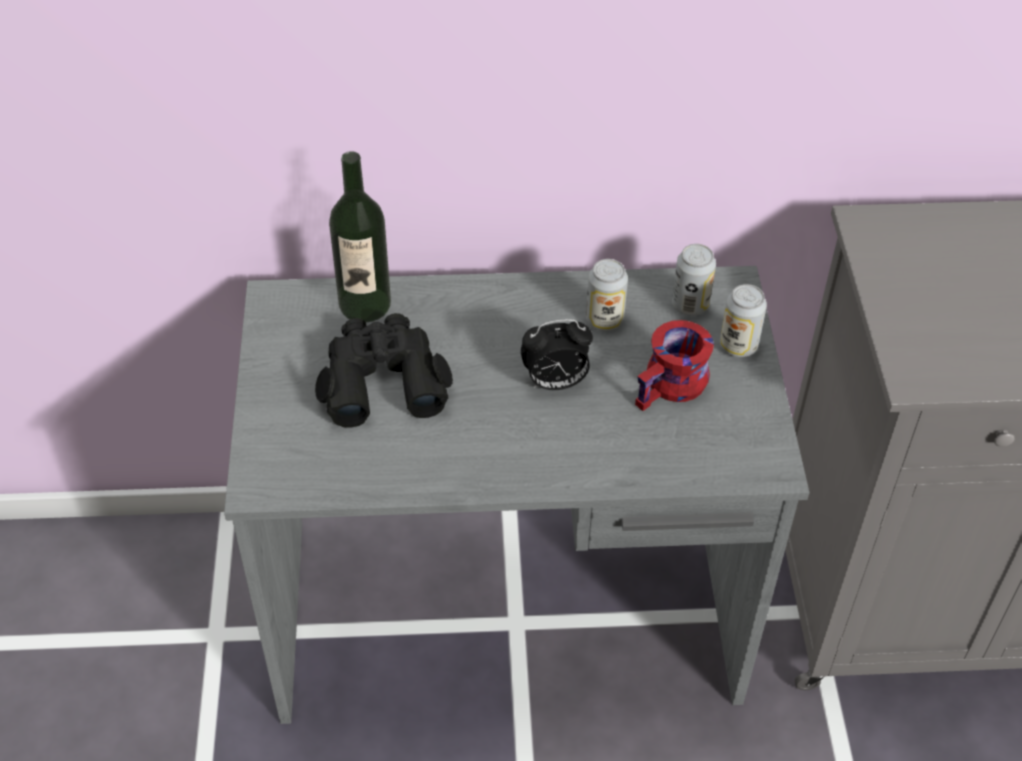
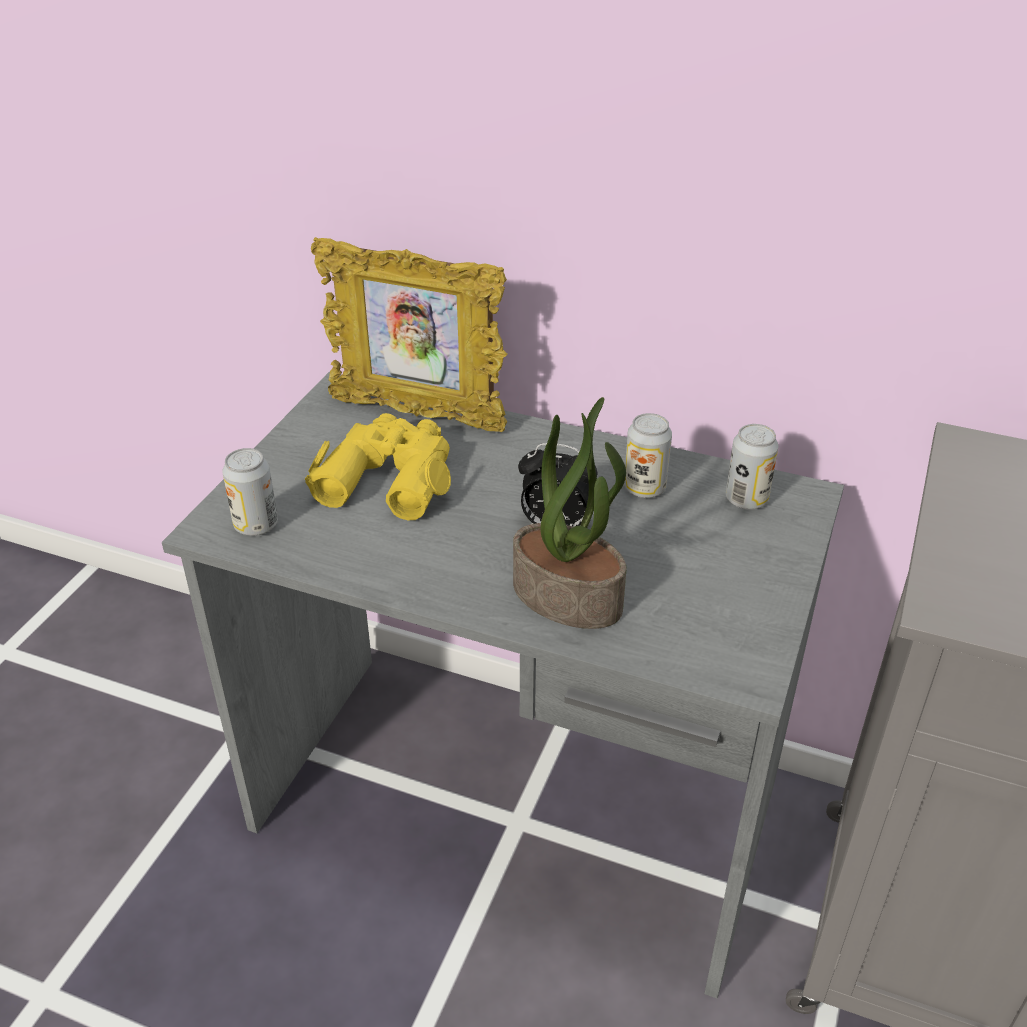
camera: 25 degrees right, 10 degrees down
(365, 304) = (417, 414): bottle -> picture frame
(382, 379) = (388, 477): black binoculars -> yellow binoculars
(603, 444) = (569, 596): none -> potted plant
(673, 388) = (680, 567): red mug -> none
(738, 346) = (779, 550): can -> can (256, 525)

